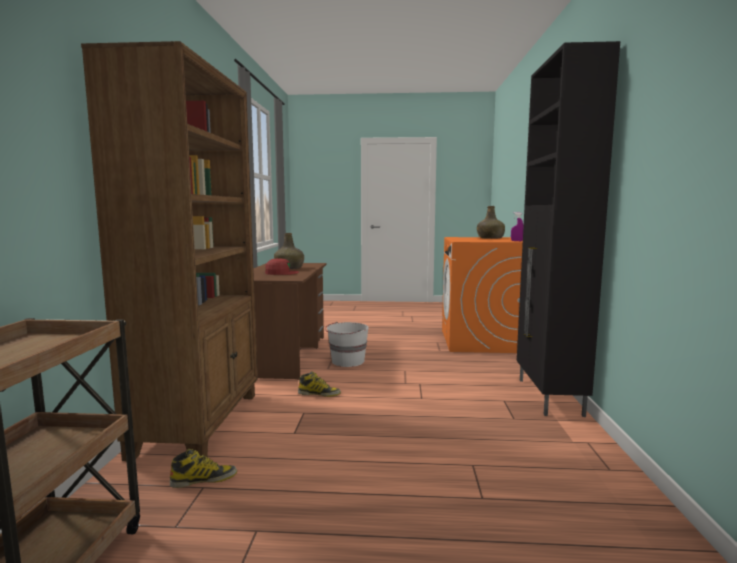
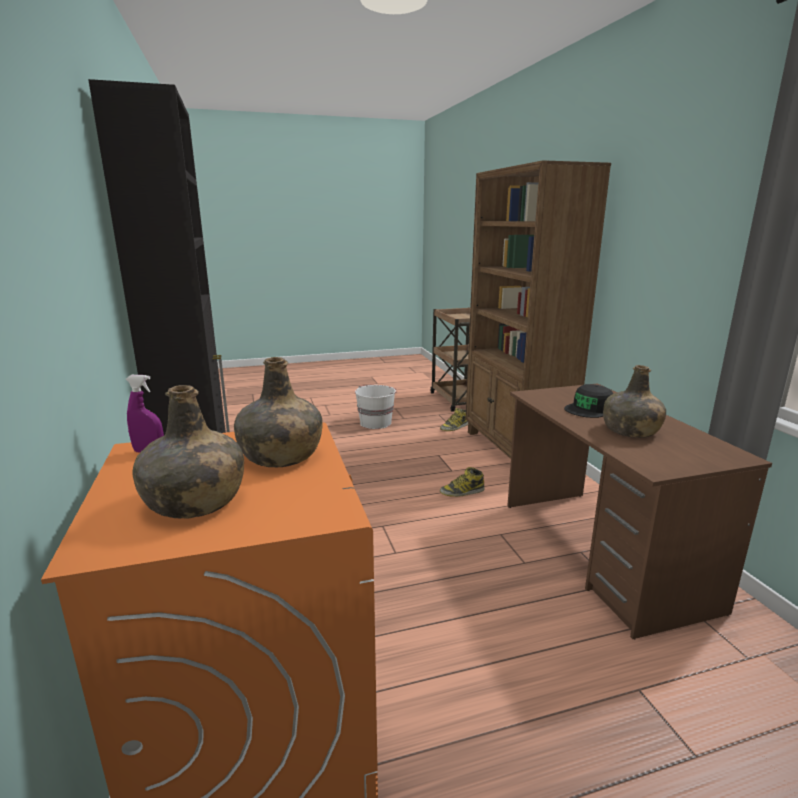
camera: 160 degrees right, 10 degrees up
(281, 273) = (590, 409): red cap -> black cap
(347, 361) = (492, 557): white bucket -> white bucket (376, 422)
(469, 239) = (280, 455): none -> green bottle

